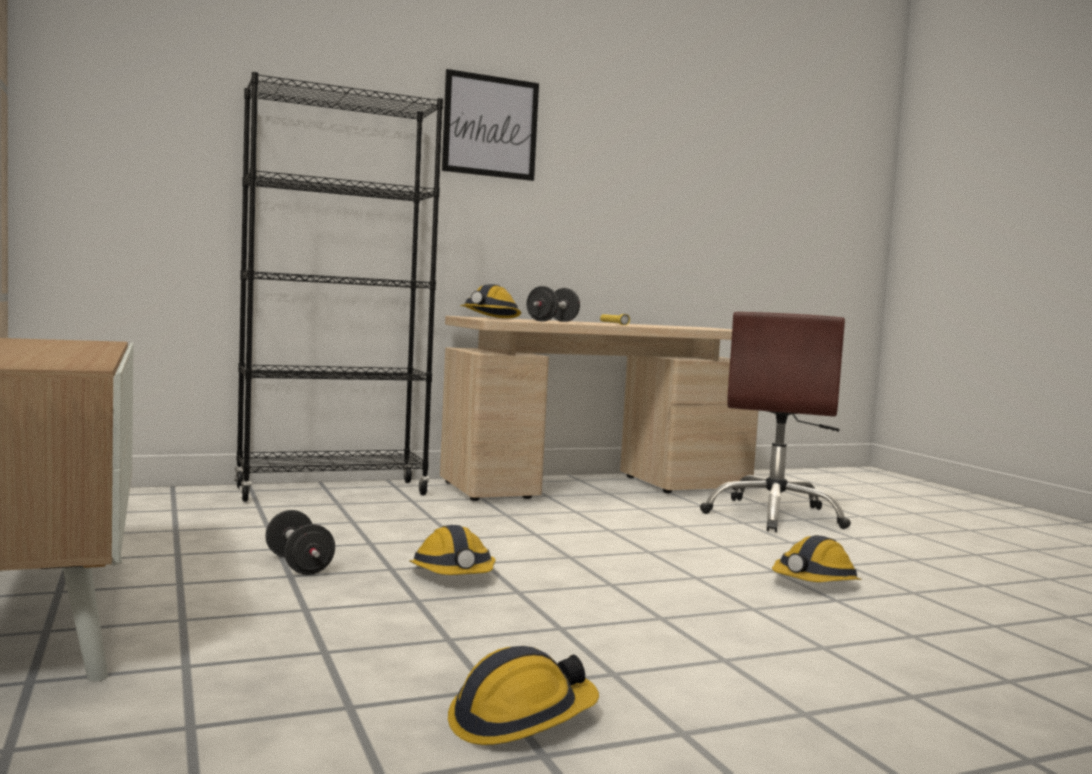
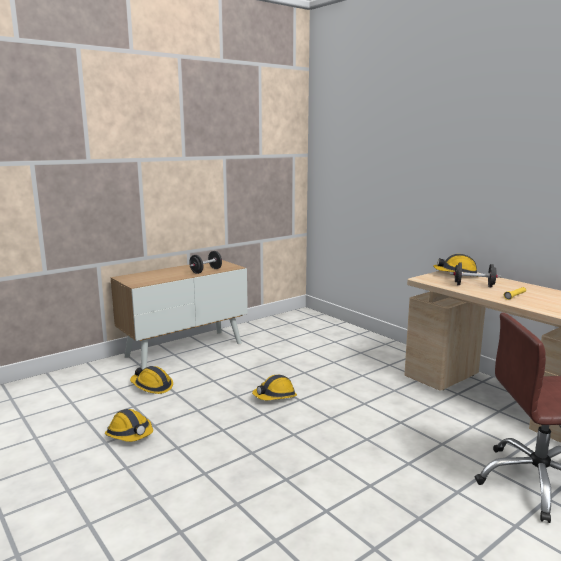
camera: 75 degrees right, 10 degrees up
(299, 565) = (262, 367): black dumbbell -> black dumbbell (206, 271)
(332, 491) = (381, 346): black bookcase -> none
(490, 126) = (492, 147): picture -> none
(814, 583) = (356, 502): hard hat -> hard hat (152, 386)

